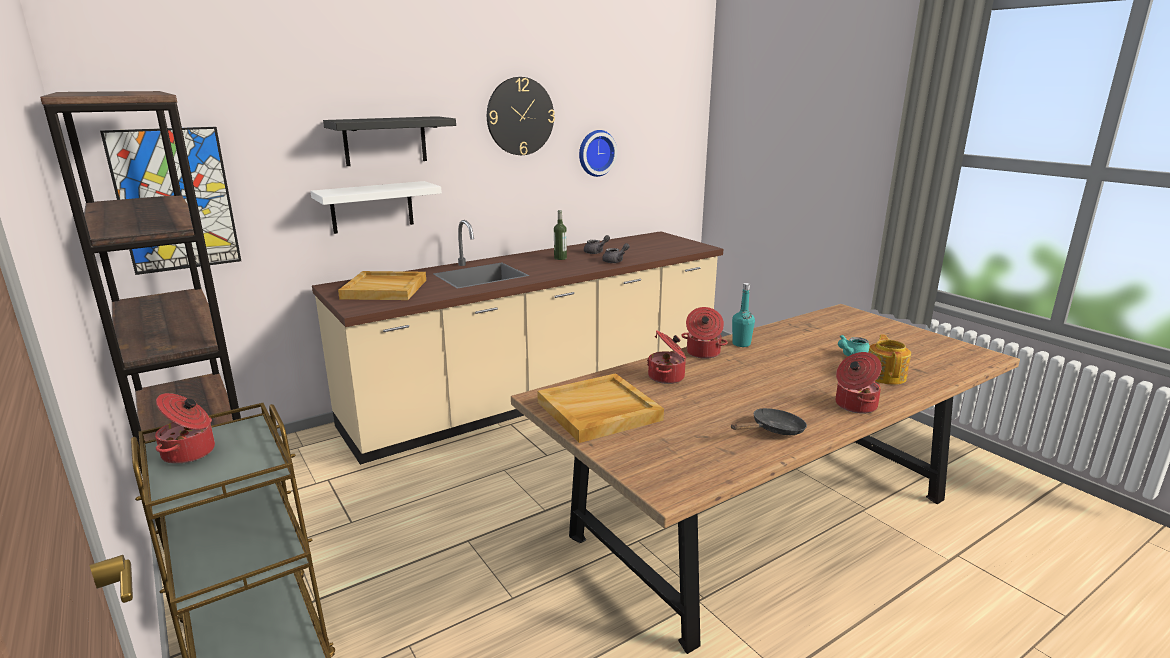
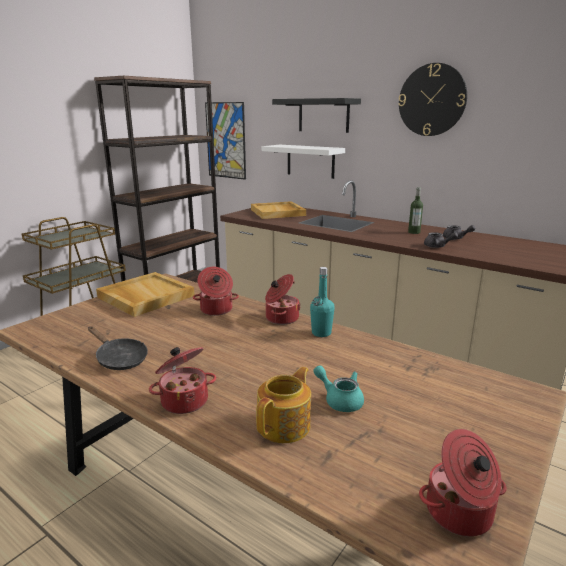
camera: 70 degrees right, 0 degrees up
(190, 453) = (75, 232): cooking pot -> cooking pot (459, 514)
(595, 153) = (516, 142): wall clock -> none
(885, 376) = (285, 425): teapot -> teapot turned 45 degrees counterclockwise

